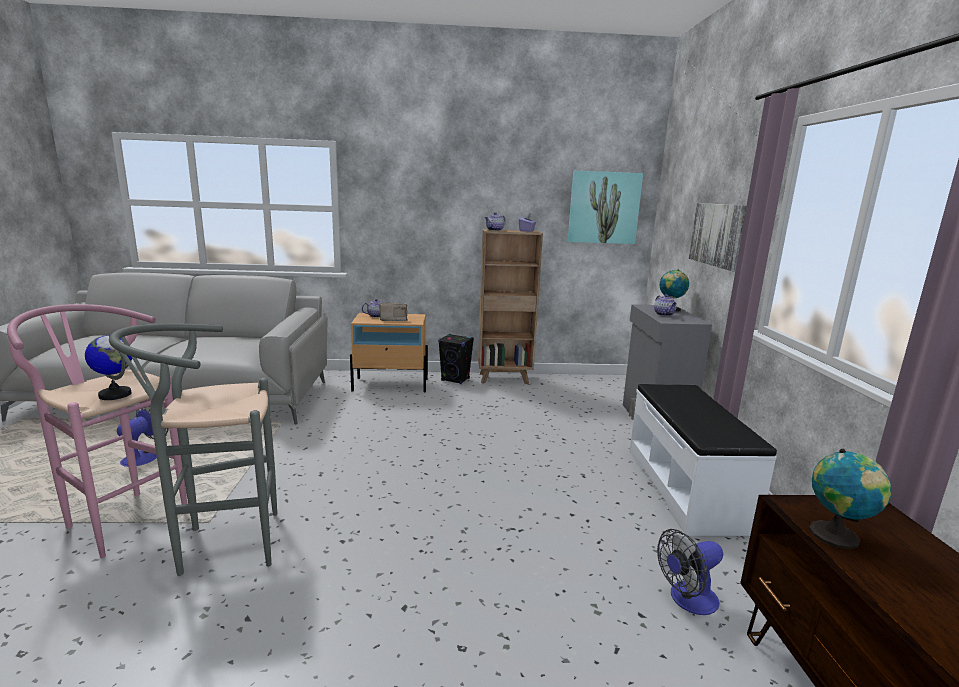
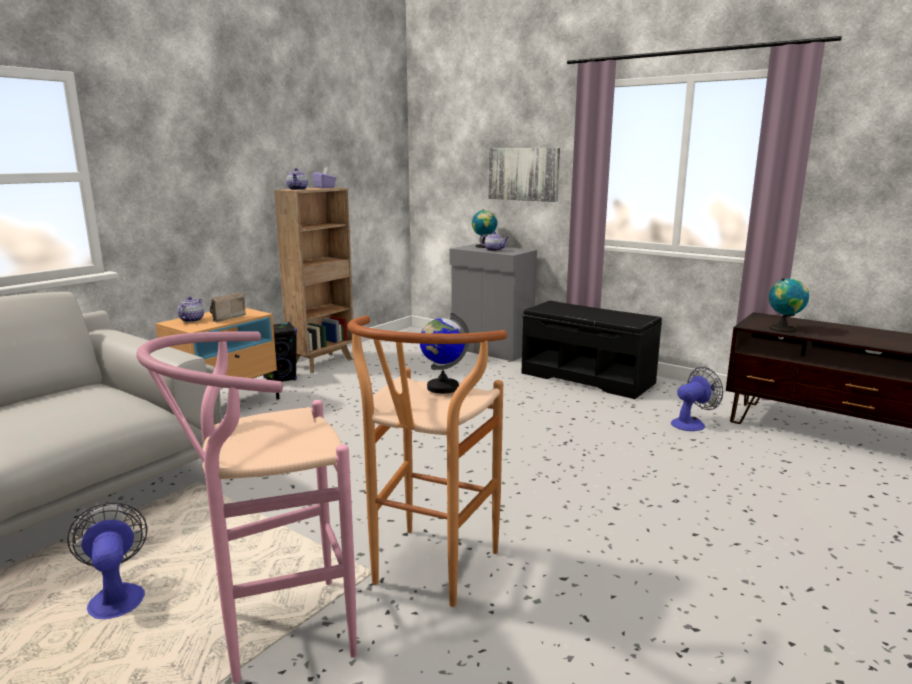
camera: 50 degrees left, 0 degrees up
(115, 394) = (312, 436): globe -> globe (442, 387)
(219, 545) = (427, 573): grey stool -> brown stool
(604, 207) = (372, 158): picture -> none
(686, 488) = (587, 378): white bench -> black bench
(687, 600) = (692, 423): fan -> fan turned 135 degrees counterclockwise

